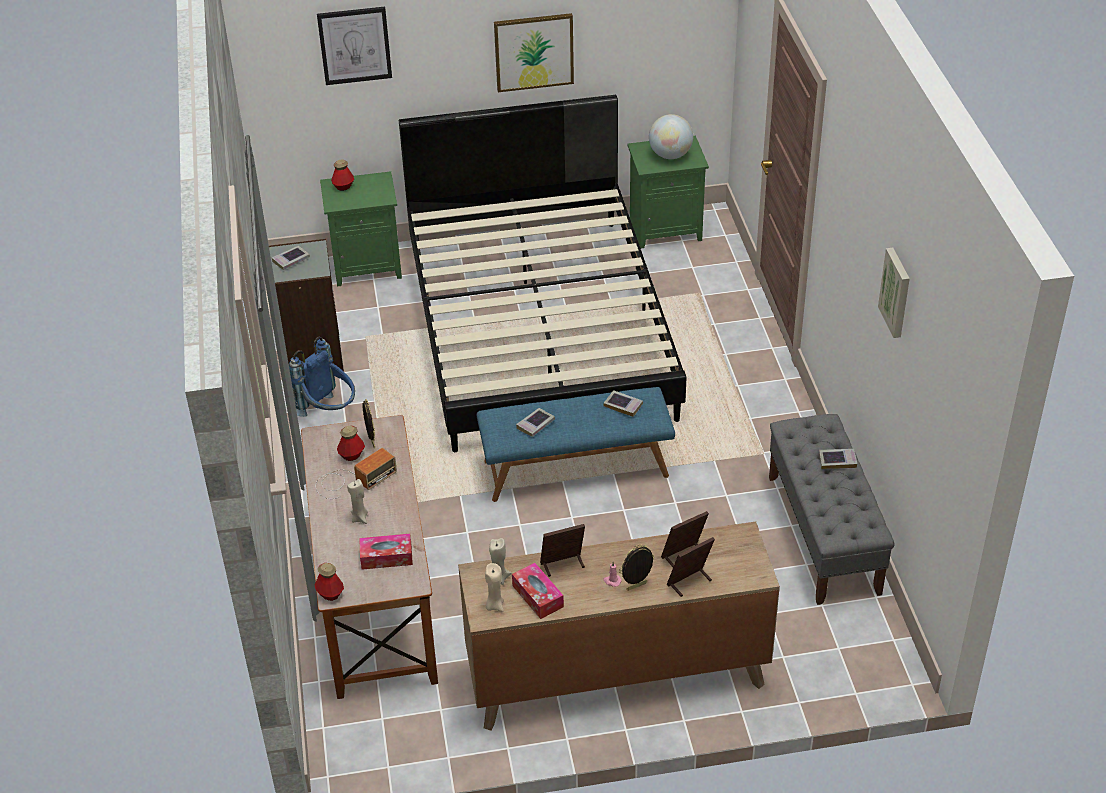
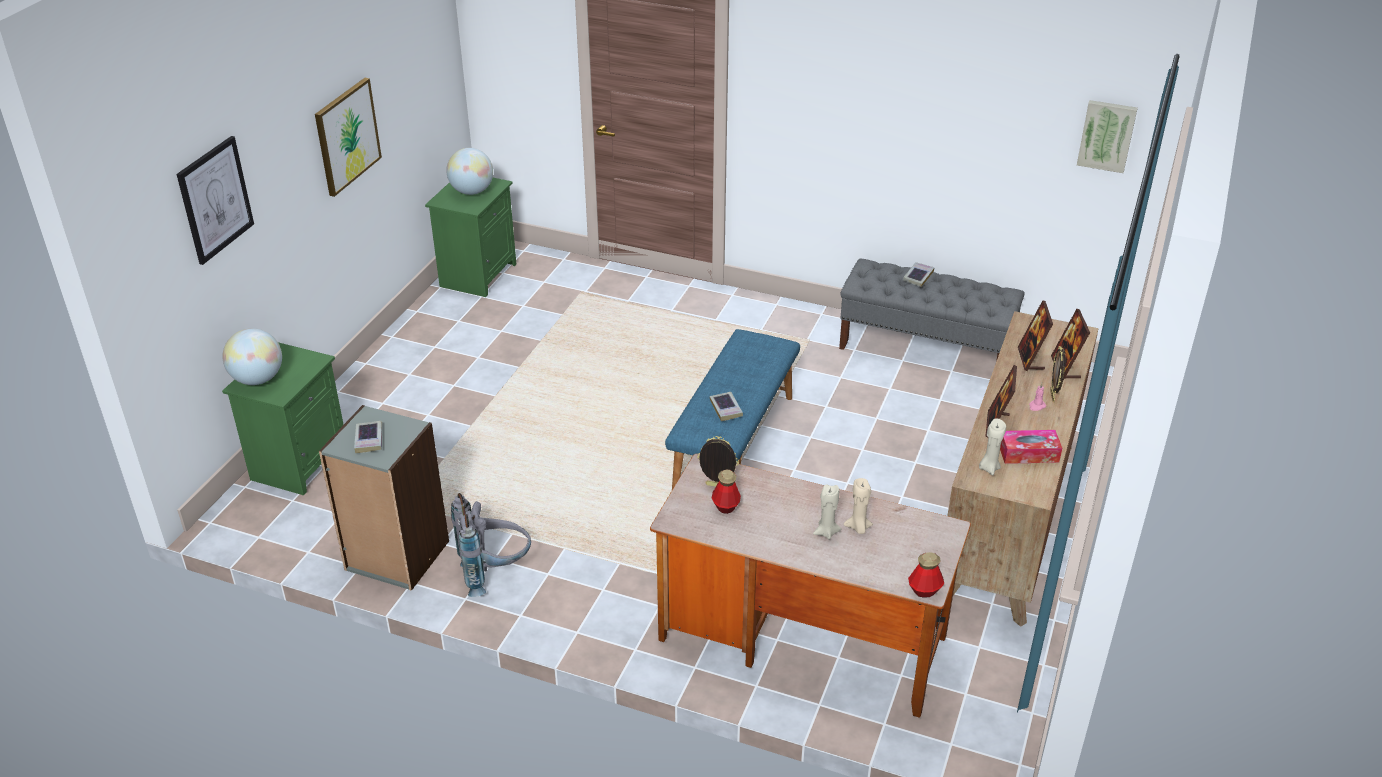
camera: 60 degrees left, 5 degrees down
(329, 412) = (494, 572): blue backpack -> grey backpack
(343, 186) = (258, 379): bottle -> globe
(352, 480) = (764, 519): radio -> none
(386, 557) = (898, 533): tissue box -> none
(494, 605) = (1024, 483): beige candle -> beige candle (858, 528)
(539, 328) = (525, 391): black bed -> none
(623, 405) = (748, 353): book -> none
(896, 292) = (962, 76): picture -> picture (1107, 135)

